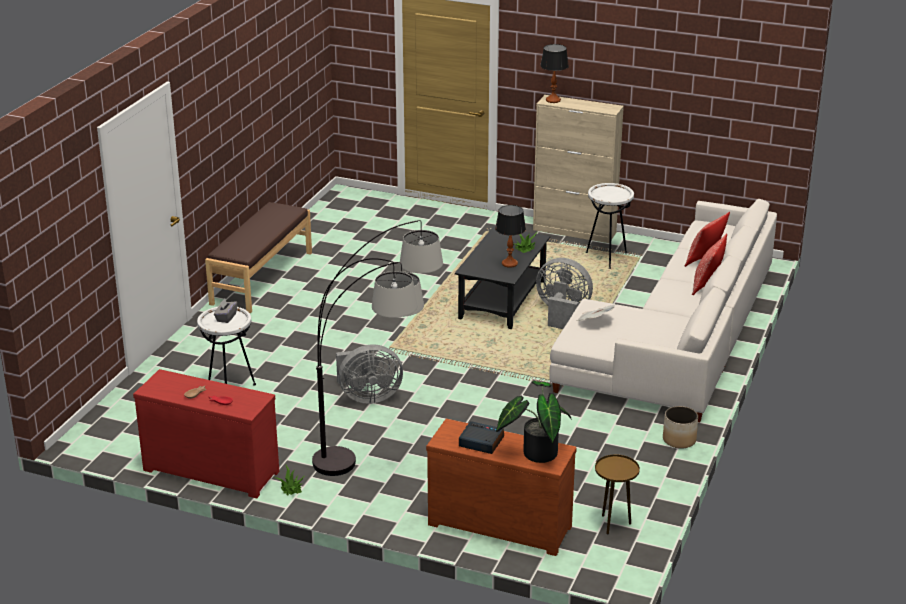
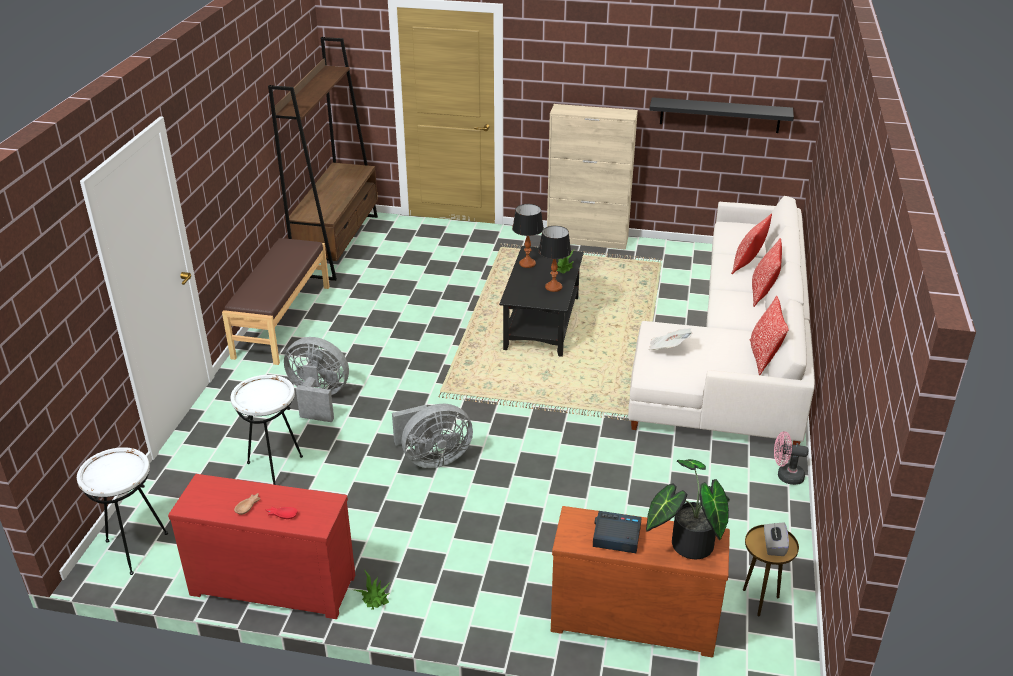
camera: 10 degrees left, 5 degrees up
(226, 317) = (264, 391): grey tissue box -> grey tissue box (774, 546)
(329, 217) = (337, 244): none -> brown bookcase
(385, 471) = (479, 558): floor lamp -> none
(553, 100) = (565, 109): table lamp -> table lamp (527, 264)
(562, 315) = (608, 334): grey fan -> grey fan (318, 399)
(607, 258) = (629, 266): white side table -> white side table (135, 549)
(679, 440) = (785, 476): planter -> pink fan
(680, 336) = (763, 357): none -> pillow
(702, 116) = (720, 115): none -> black shelf

